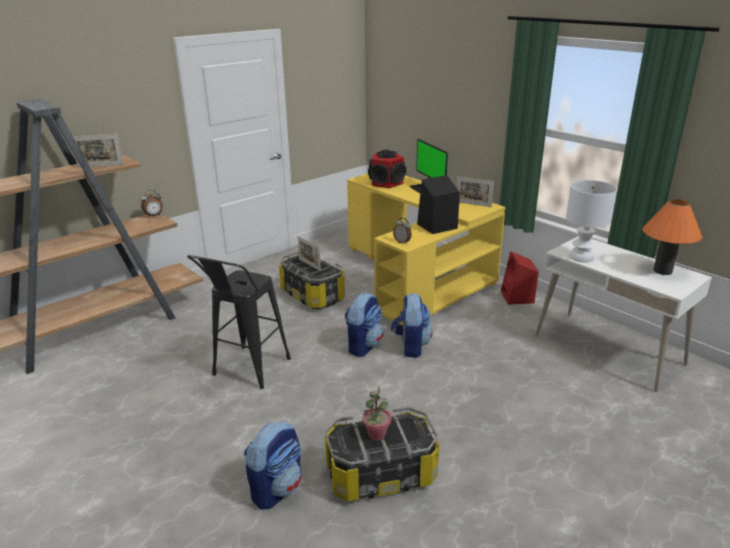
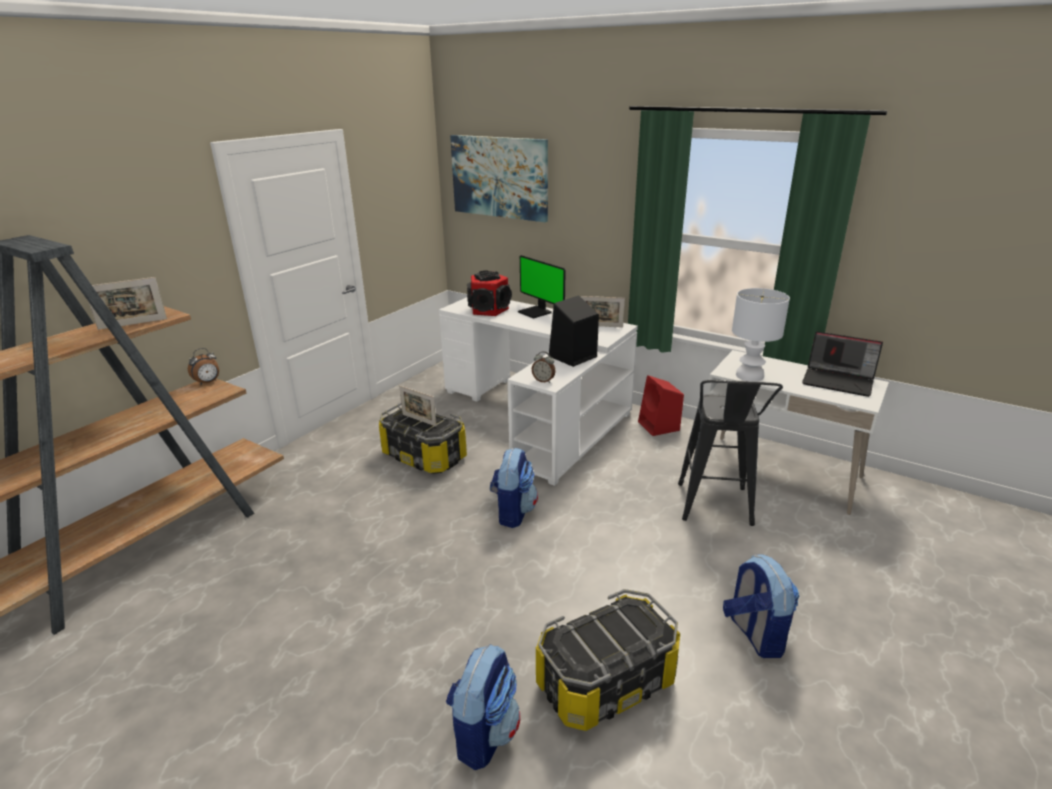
camera: 15 degrees left, 0 degrees up
(247, 371) = (379, 572): black stool -> black stool (714, 510)
(376, 434) = (603, 635): potted plant -> none
(409, 72) = (499, 177): none -> picture
(411, 346) = (568, 504): backpack -> backpack (754, 634)
(419, 276) = (541, 416): yellow desk -> white desk
(662, 271) = (839, 381): orange table lamp -> laptop

